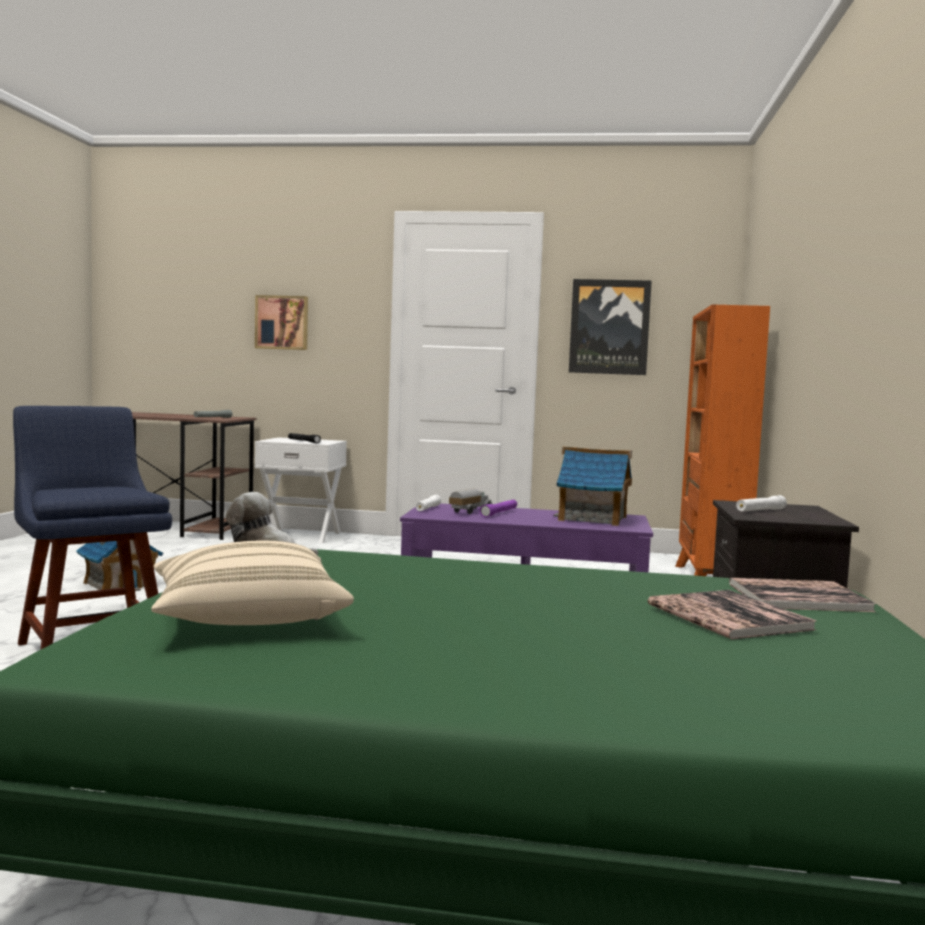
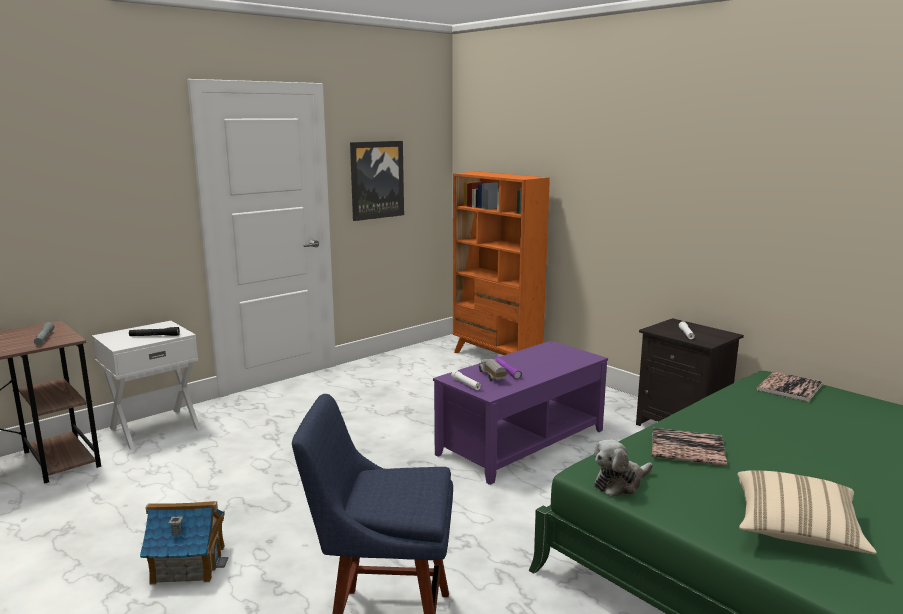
camera: 50 degrees left, 10 degrees up
(282, 322) = (74, 208): picture -> none
(593, 518) = (551, 355): toy house -> none
(728, 617) = (833, 415): book -> book (687, 448)

